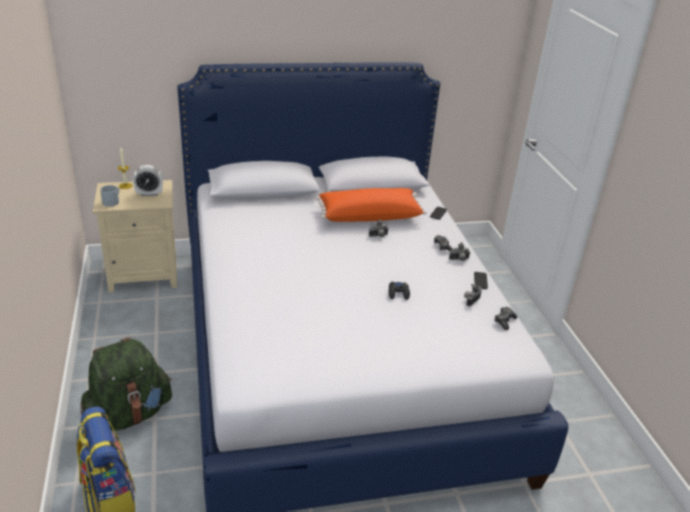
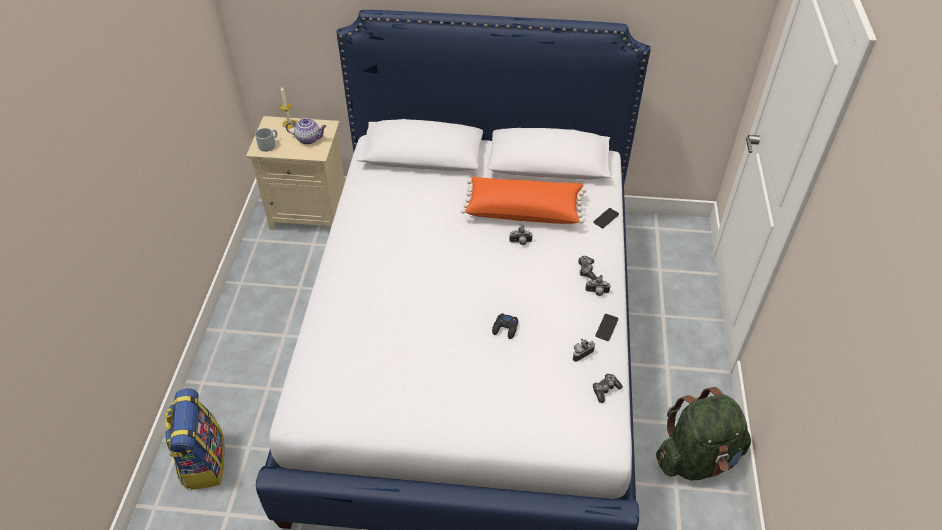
camera: 20 degrees right, 15 degrees up
(129, 414) = (246, 378): green backpack -> green backpack (697, 458)
(149, 194) = (309, 139): alarm clock -> teapot

